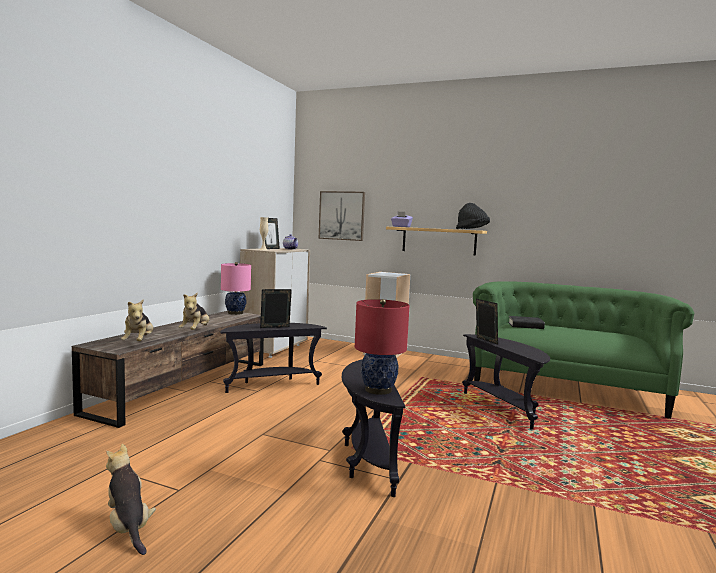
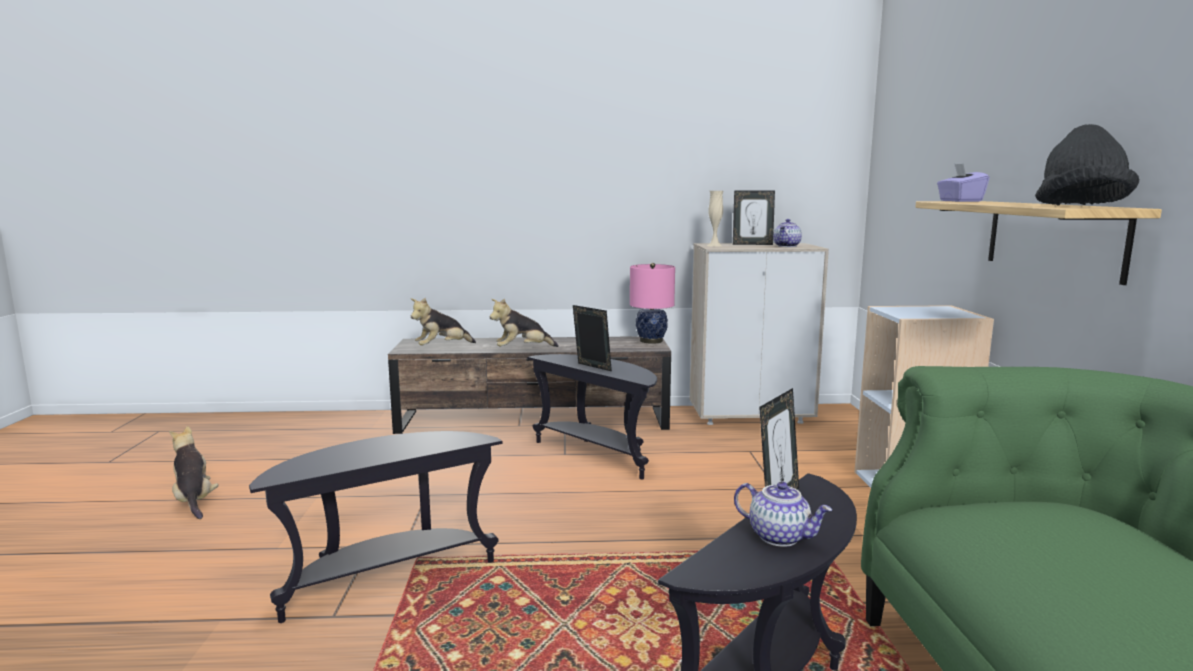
camera: 65 degrees right, 5 degrees up
(128, 527) = (194, 501): plush toy -> plush toy turned 60 degrees counterclockwise
(342, 215) = (916, 179): picture -> none
(378, 390) = (317, 465): red table lamp -> none
(515, 346) = (780, 536): none -> teapot
(525, 326) = (1053, 524): black book -> none

